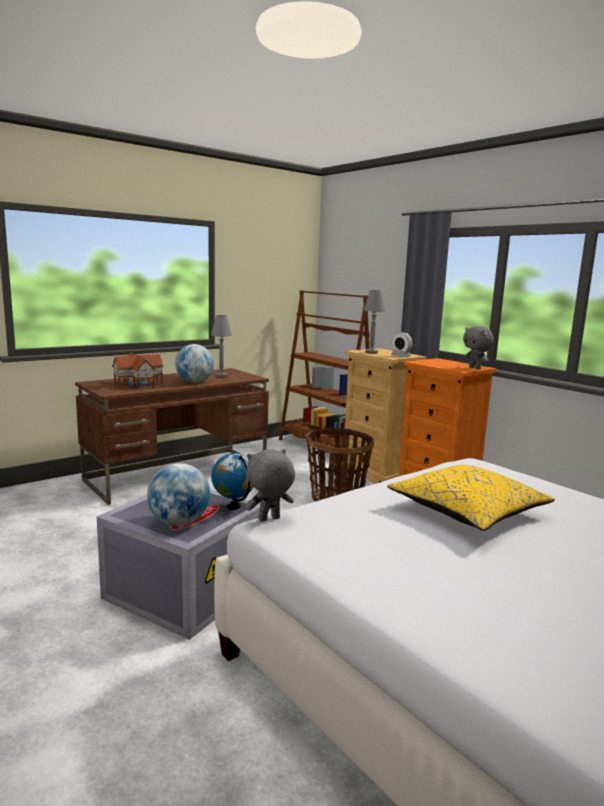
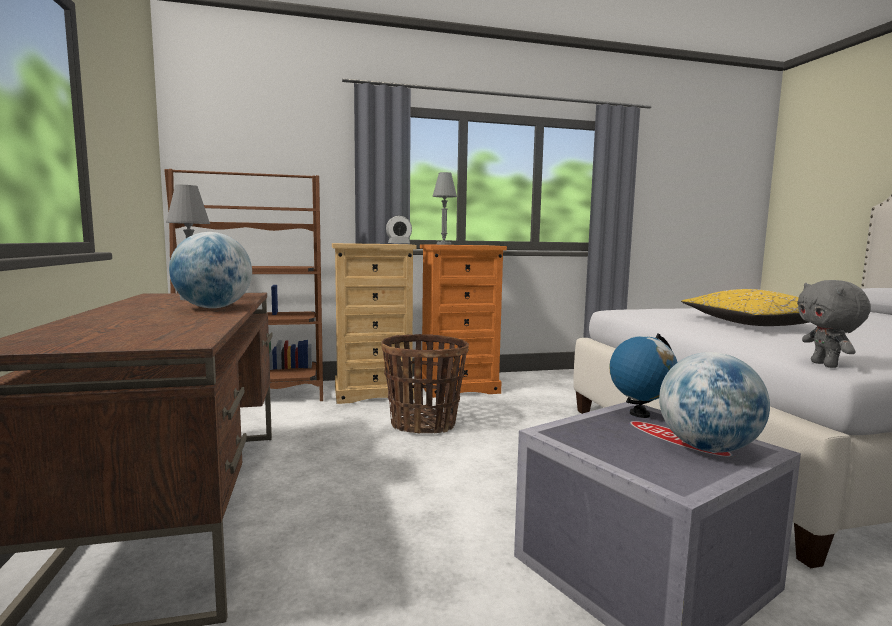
camera: 65 degrees left, 5 degrees down
(138, 384) = (147, 326): toy house -> none
(371, 352) = (362, 243): grey table lamp -> grey table lamp (444, 244)
(475, 368) = (488, 245): grey plush toy -> none

